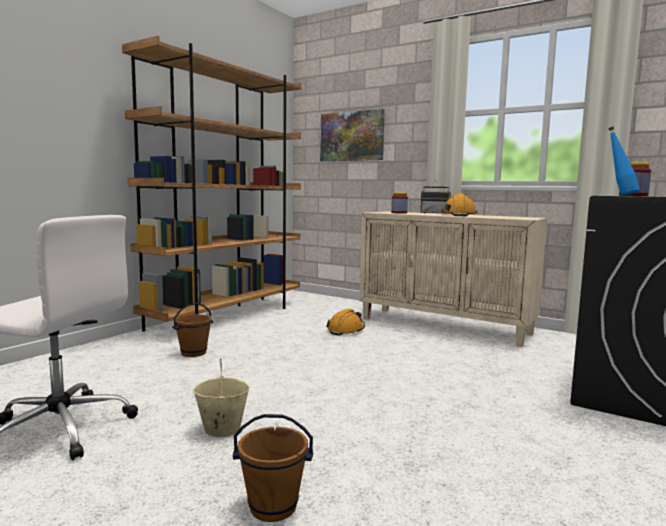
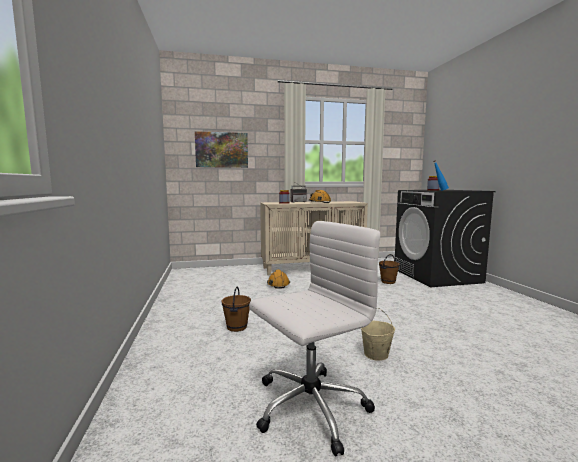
camera: 45 degrees left, 0 degrees up
(227, 316) = (182, 298): brown bookcase -> none
(273, 508) = (477, 369): brown bucket -> brown bucket (388, 282)

